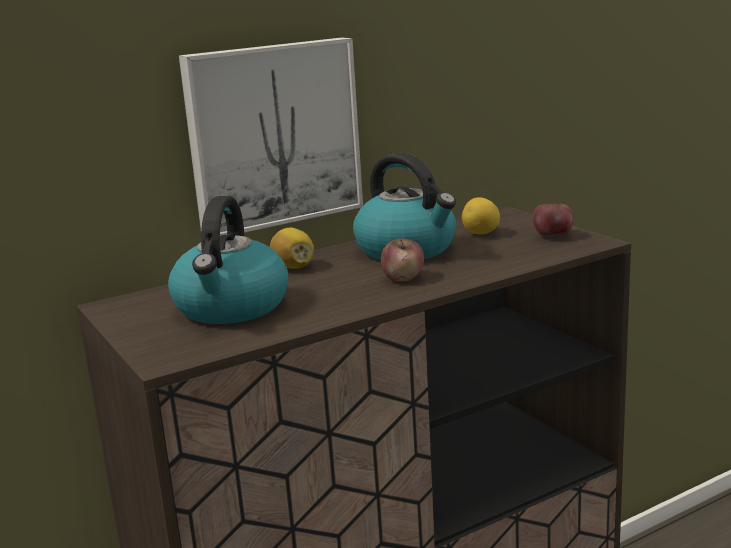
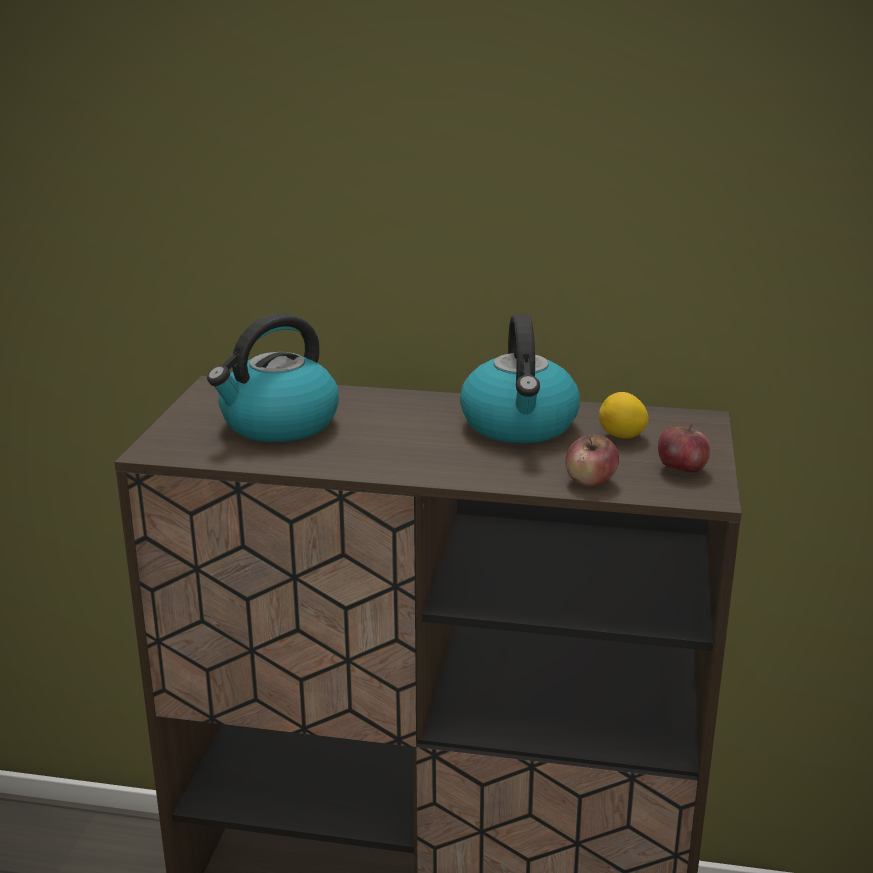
camera: 40 degrees right, 5 degrees up
(272, 135) = (425, 258): picture -> none
(293, 267) = (397, 404): lemon -> none
(403, 278) = (448, 455): apple -> apple (590, 481)

